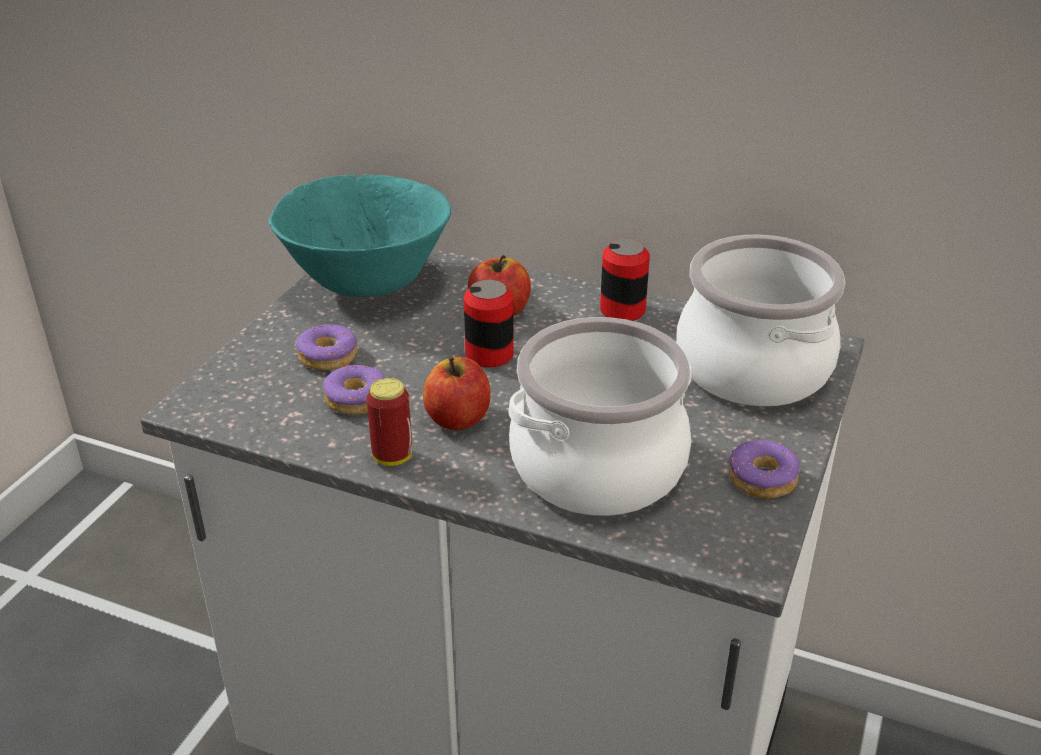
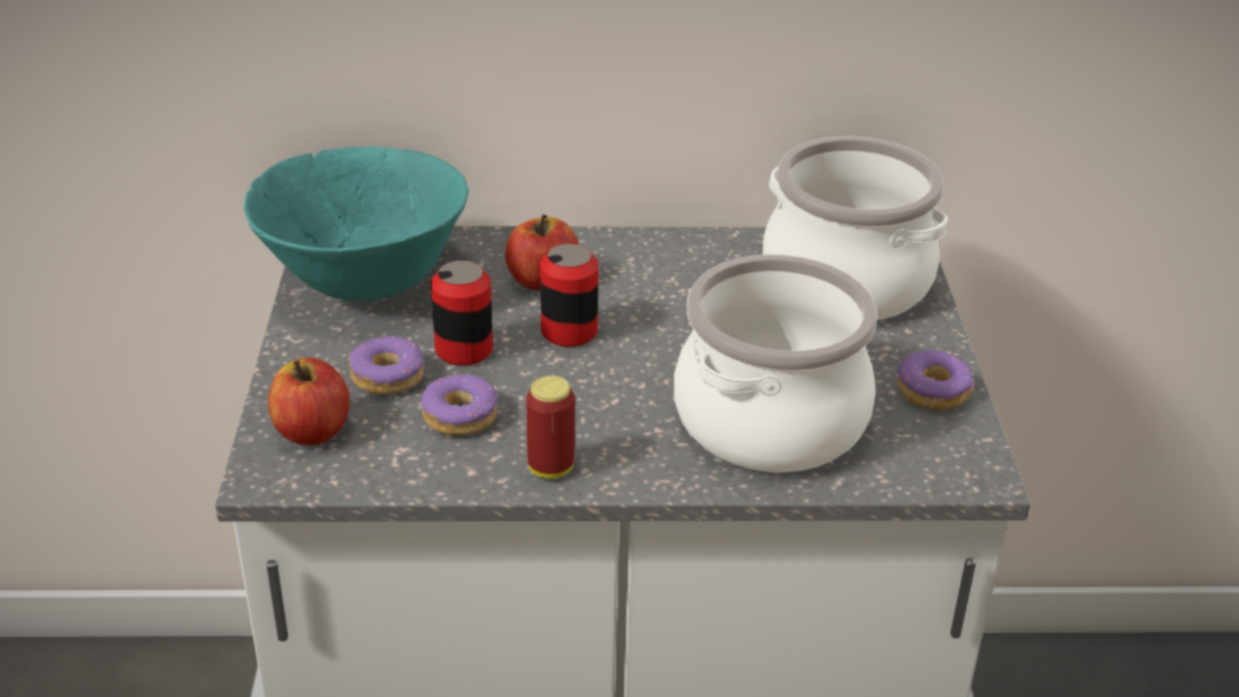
camera: 25 degrees left, 0 degrees up
(458, 418) = (589, 408): apple -> apple (312, 431)
(622, 310) = (673, 251): can -> can (464, 350)

